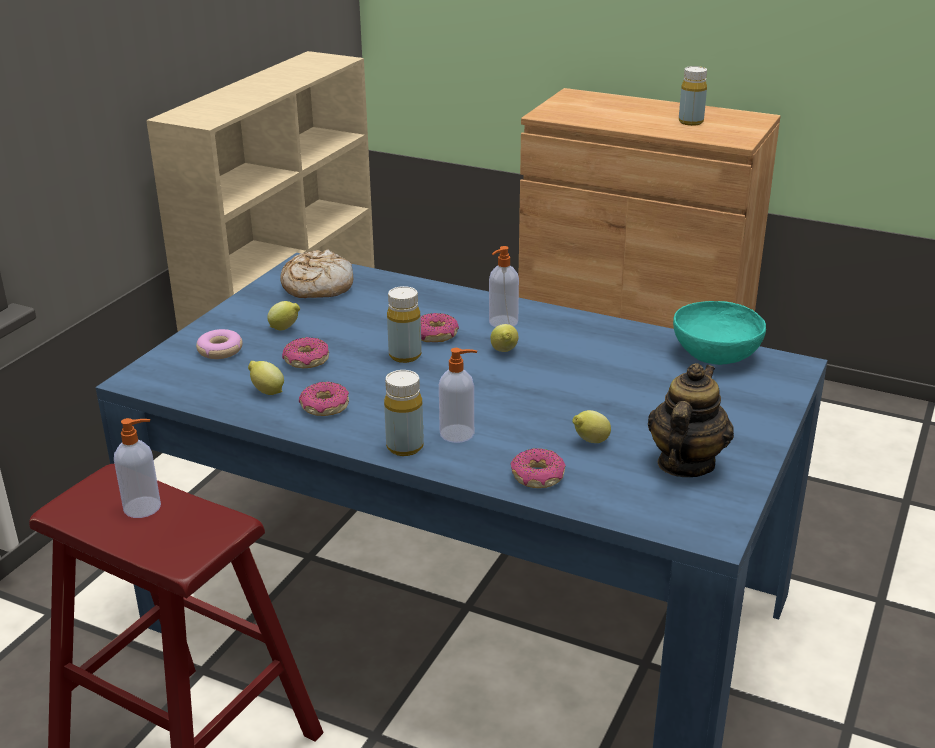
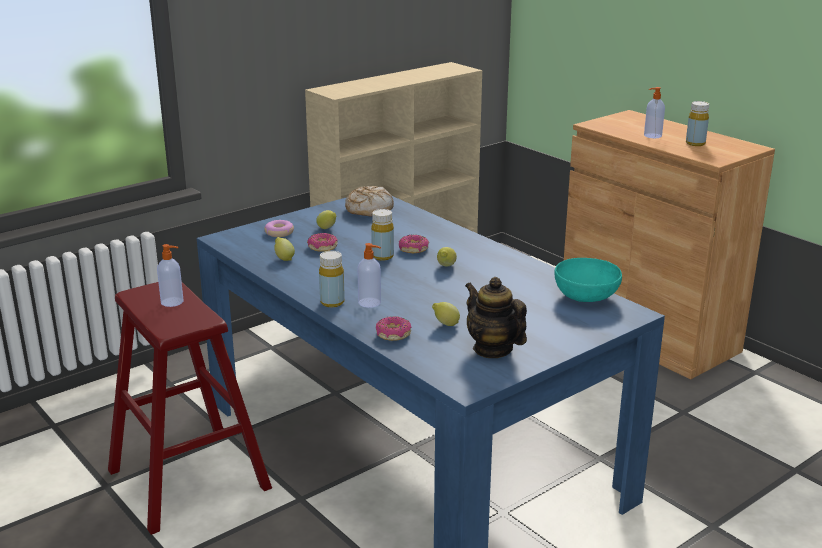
camera: 25 degrees right, 5 degrees down
(324, 407) = (308, 273): donut -> none
(502, 322) = (463, 250): soap dispenser -> soap dispenser (652, 136)
(685, 463) = (493, 349): teapot -> teapot turned 90 degrees counterclockwise

